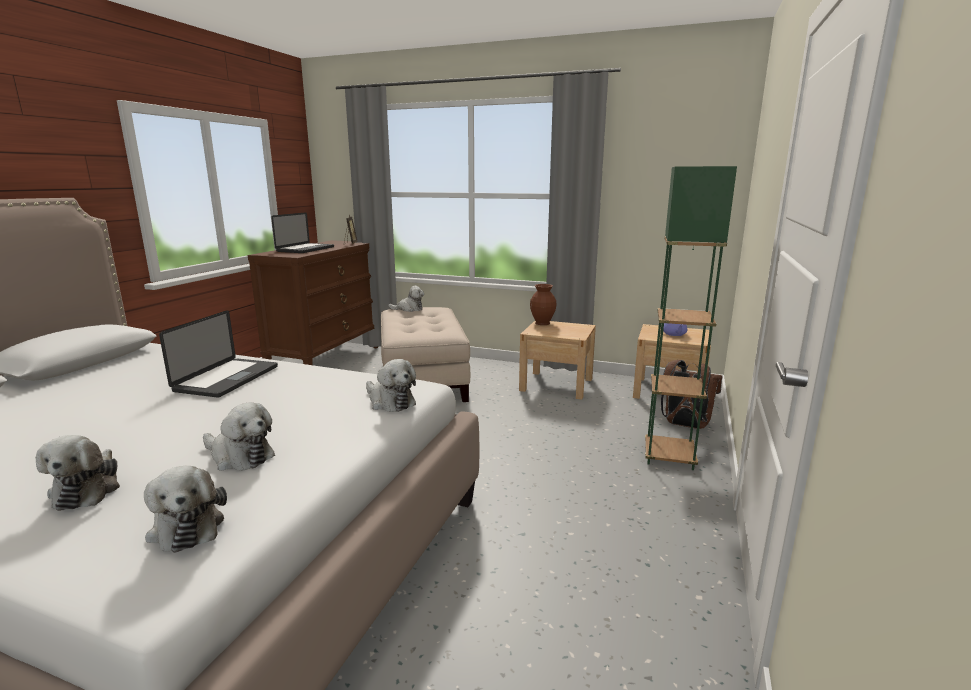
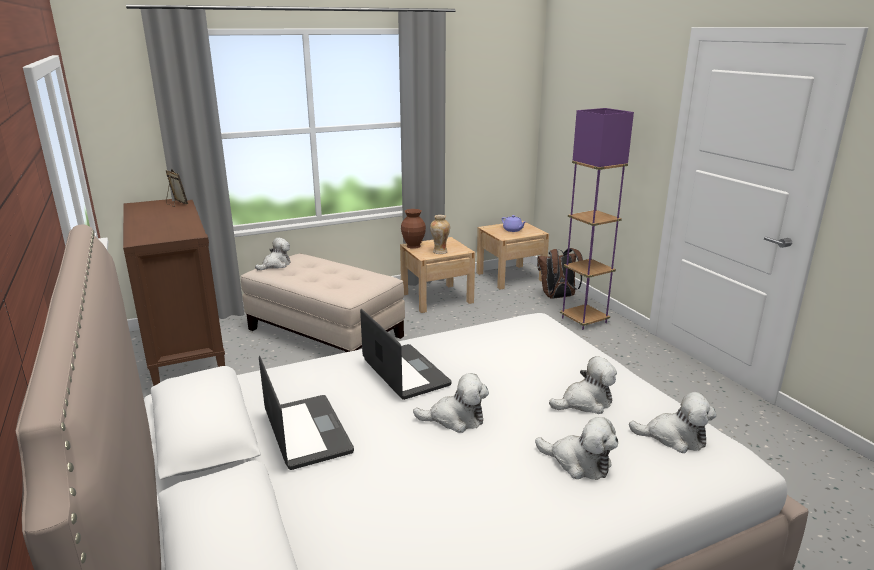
camera: 45 degrees left, 5 degrees up
(305, 249) = (161, 223): laptop -> laptop (307, 432)
(390, 402) = (553, 335): plush toy -> plush toy (455, 419)
(552, 332) = (440, 252): none -> vase
(669, 456) = (584, 320): green floor lamp -> purple floor lamp

